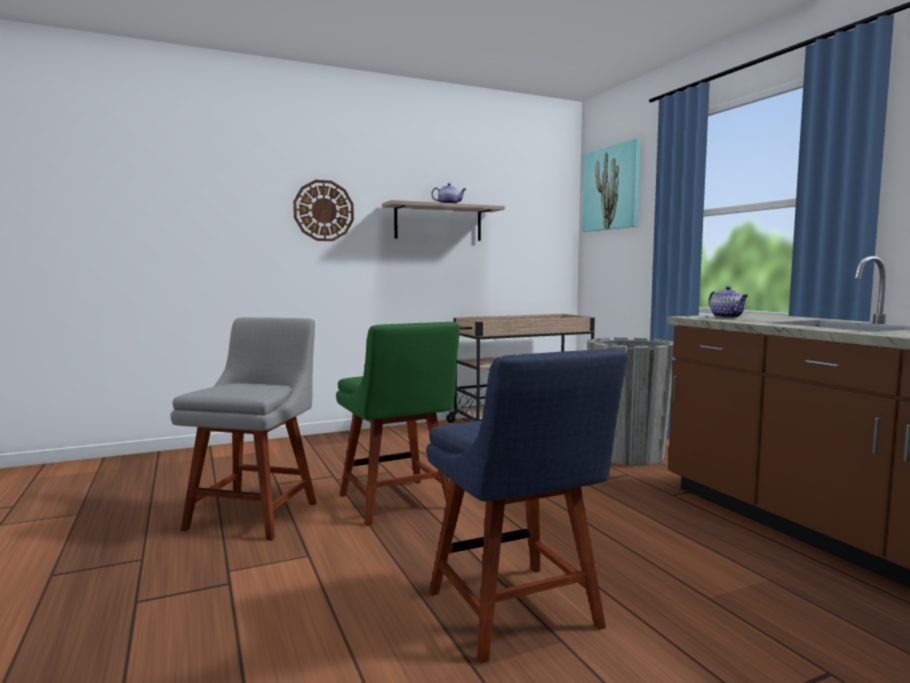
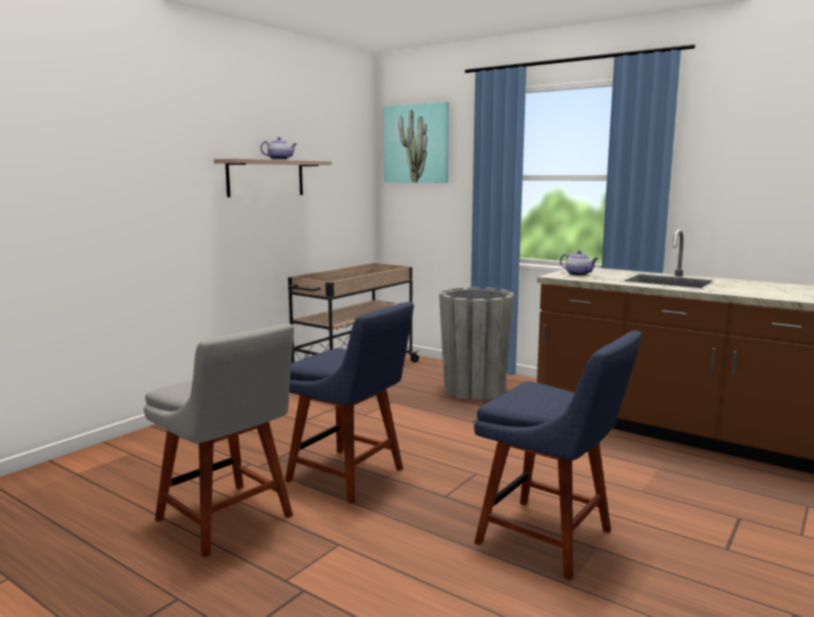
camera: 30 degrees left, 5 degrees up
(256, 513) = (228, 520): grey chair -> grey chair turned 150 degrees clockwise
(323, 210) = (156, 169): wall clock -> none
(397, 503) = (350, 476): green chair -> blue chair

